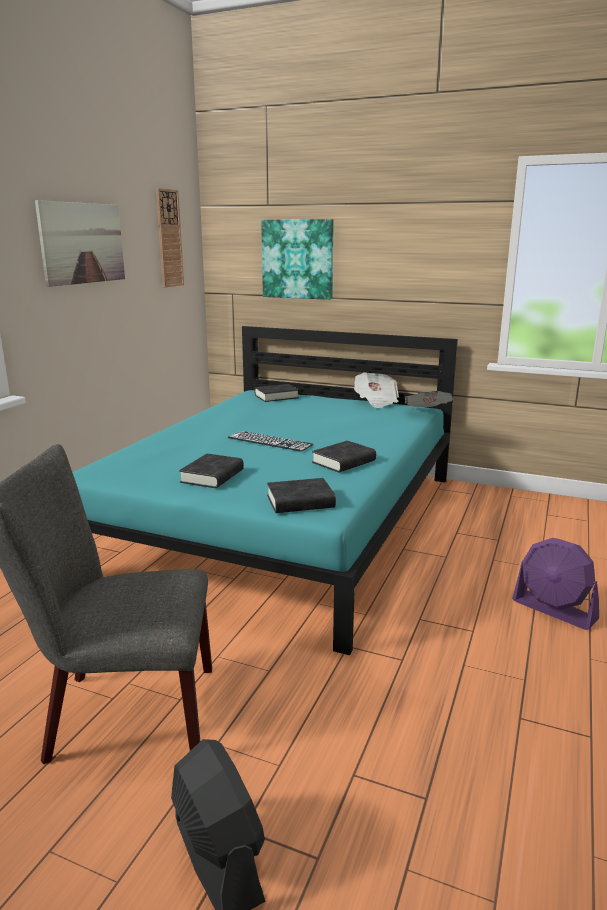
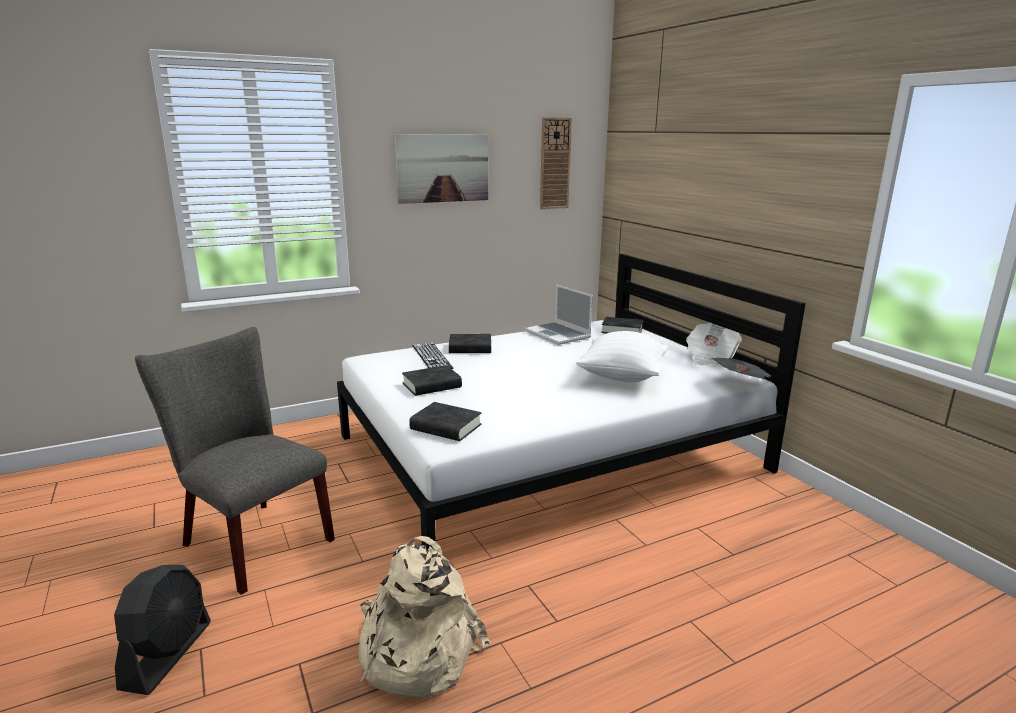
camera: 40 degrees right, 0 degrees up
(233, 410) = (559, 335): none -> laptop
(270, 441) = (529, 369): keyboard -> keyboard (432, 356)
(284, 522) = (549, 453): turquoise bed -> white bed
(298, 259) = (672, 190): picture -> none
(344, 462) = (551, 406): black book -> black book (470, 348)
(348, 428) = (622, 377): none -> white pillow
(422, 706) = (415, 651): none -> beige backpack
(554, 610) = (673, 649): purple fan -> none

